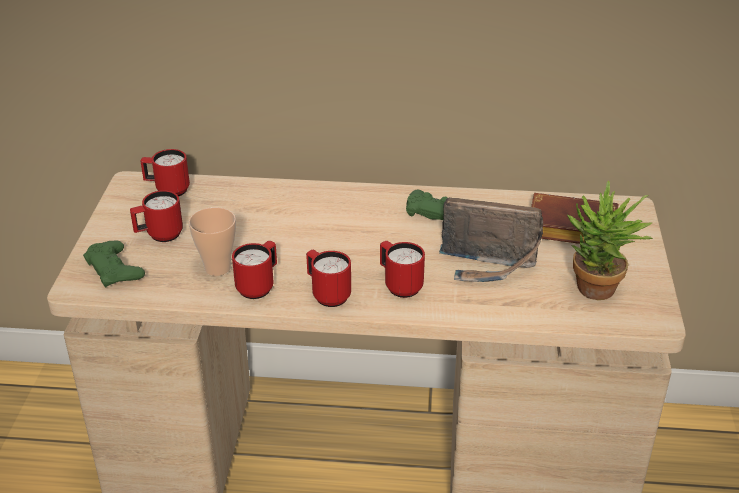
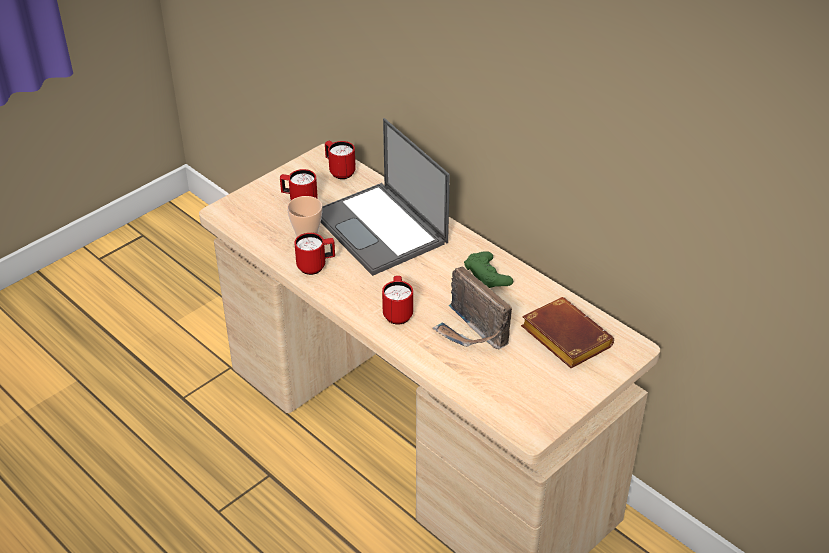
camera: 40 degrees right, 5 degrees up
(114, 269) = (251, 211): green game controller -> none
(281, 221) = (381, 229): none -> laptop
(327, 294) = (348, 294): red mug -> none
(596, 294) = (516, 392): potted plant -> none

